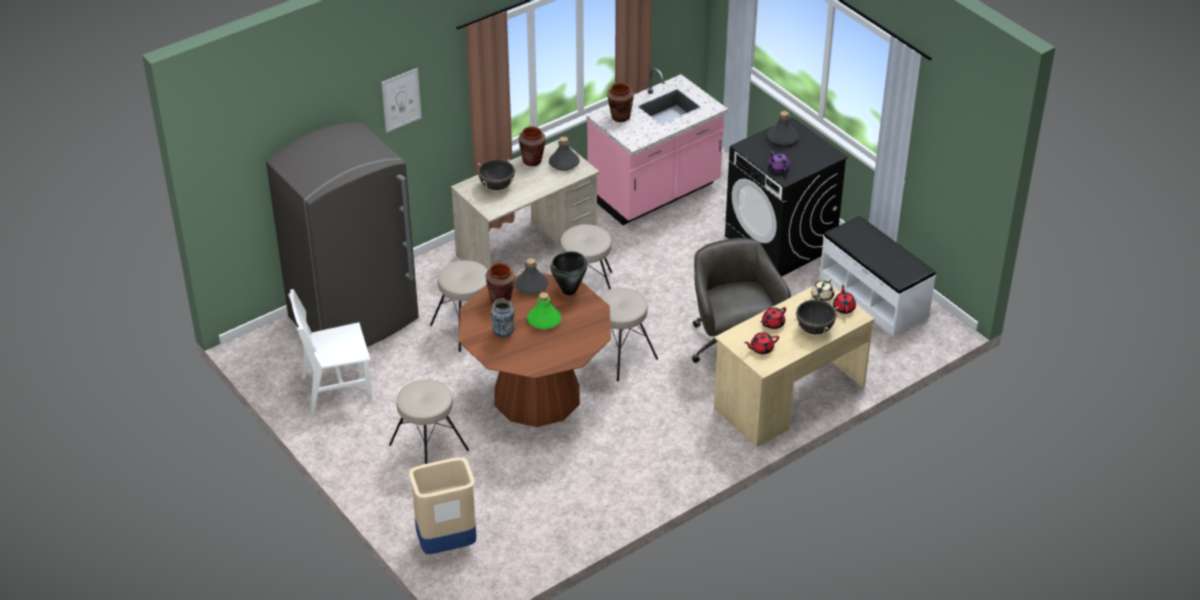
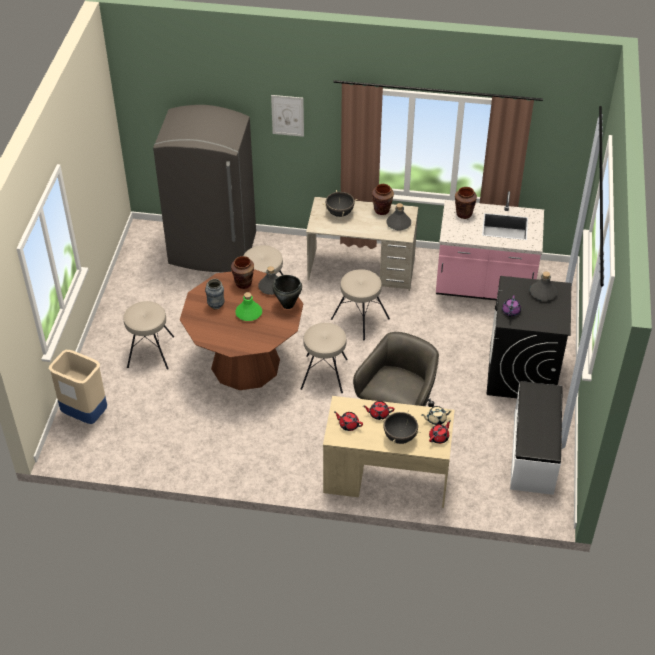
camera: 45 degrees right, 5 degrees up
(336, 389) = (151, 283): white chair -> none

